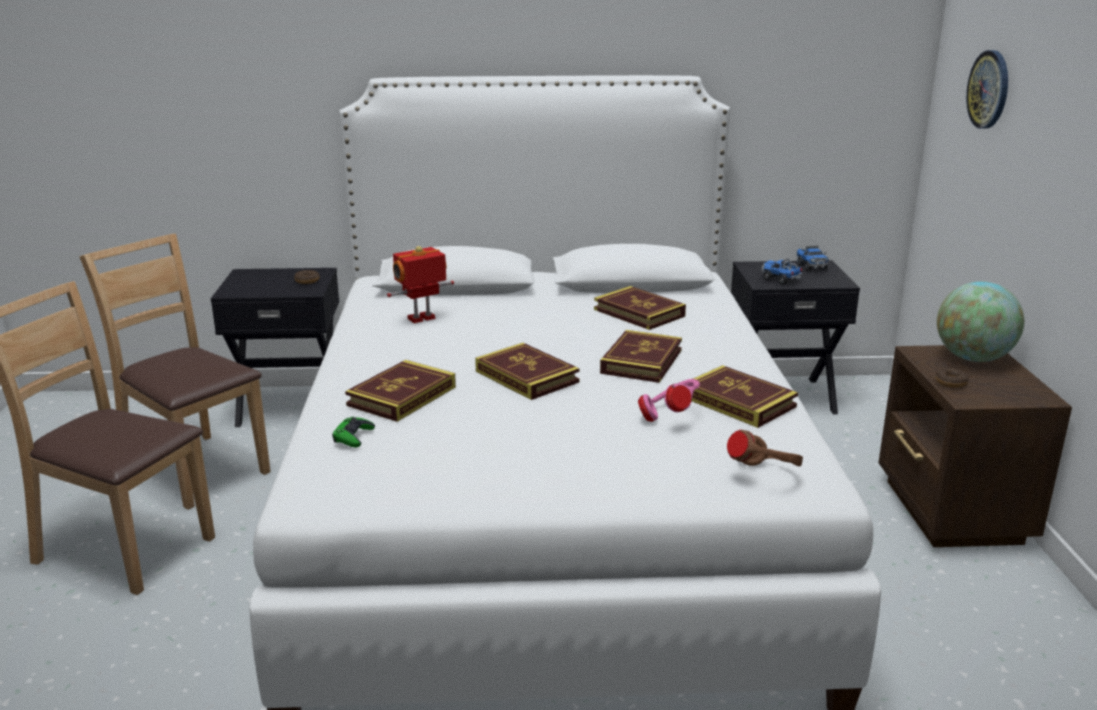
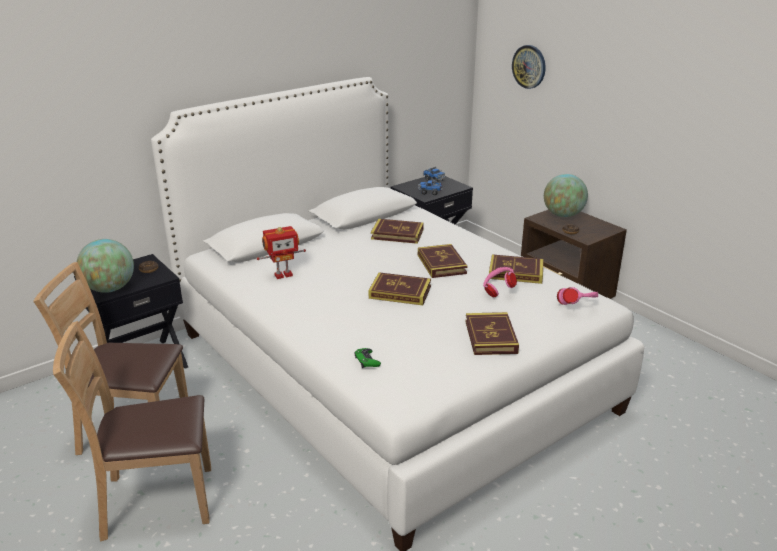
camera: 35 degrees left, 5 degrees up
(242, 289) = (110, 289): none -> globe
(402, 396) = (353, 327): book -> book (490, 337)
(422, 319) = (283, 274): toy robot -> toy robot turned 135 degrees counterclockwise
(764, 475) = (576, 307): brown headphones -> pink headphones

